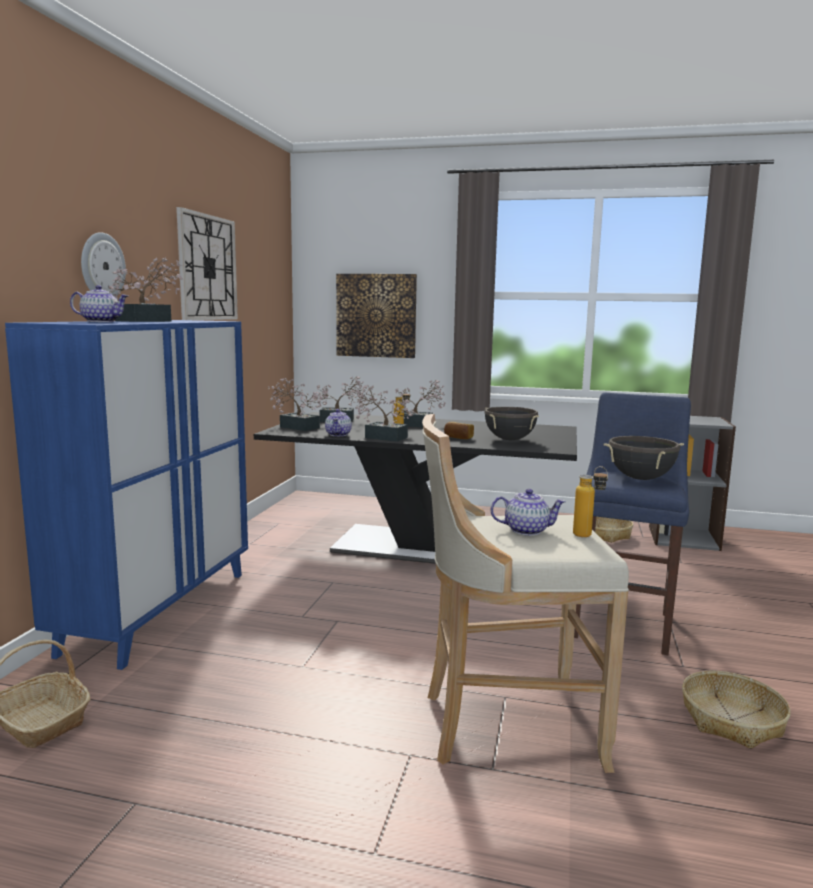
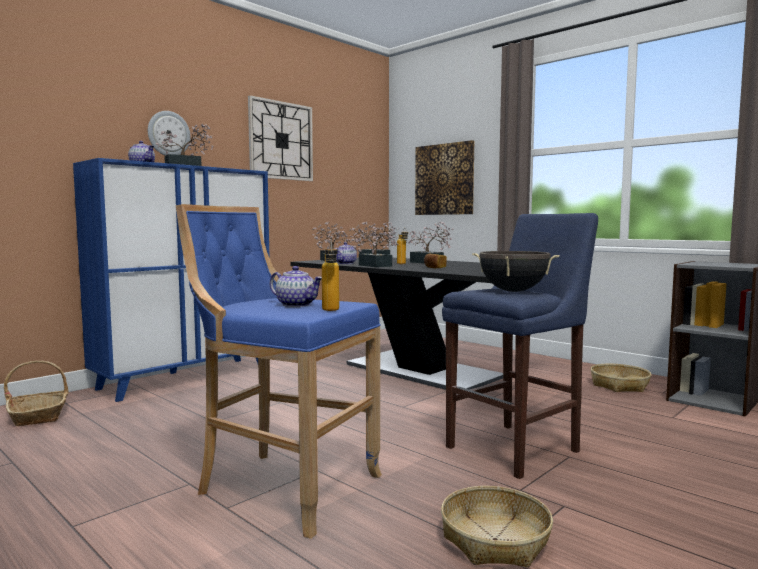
camera: 30 degrees right, 5 degrees down
(505, 726) = (283, 486): beige stool -> blue stool
(510, 439) = (476, 270): black cooking pot -> none

